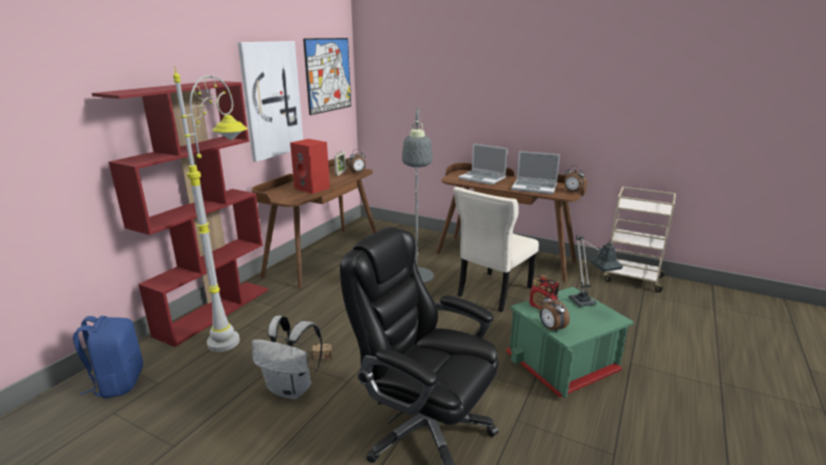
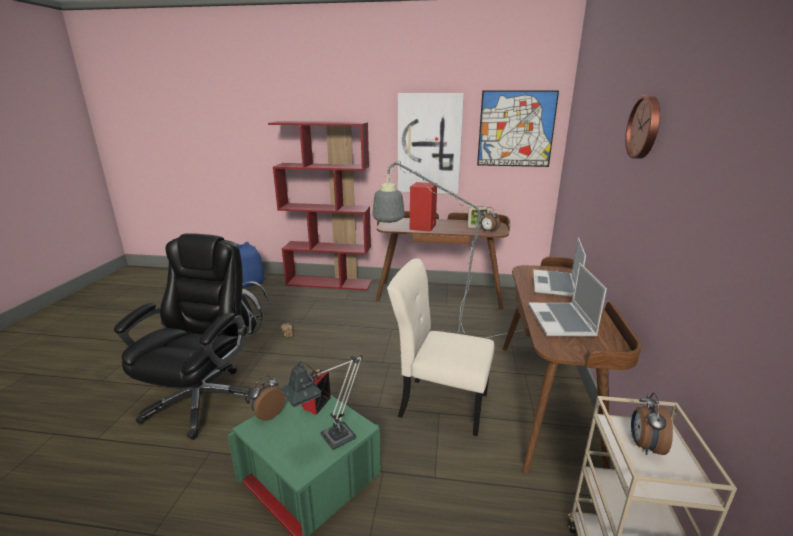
camera: 70 degrees right, 0 degrees up
(241, 328) = (312, 297): grey floor lamp -> none
(520, 61) = (645, 127): none -> wall clock
(572, 192) = (583, 353): alarm clock -> alarm clock (644, 446)

